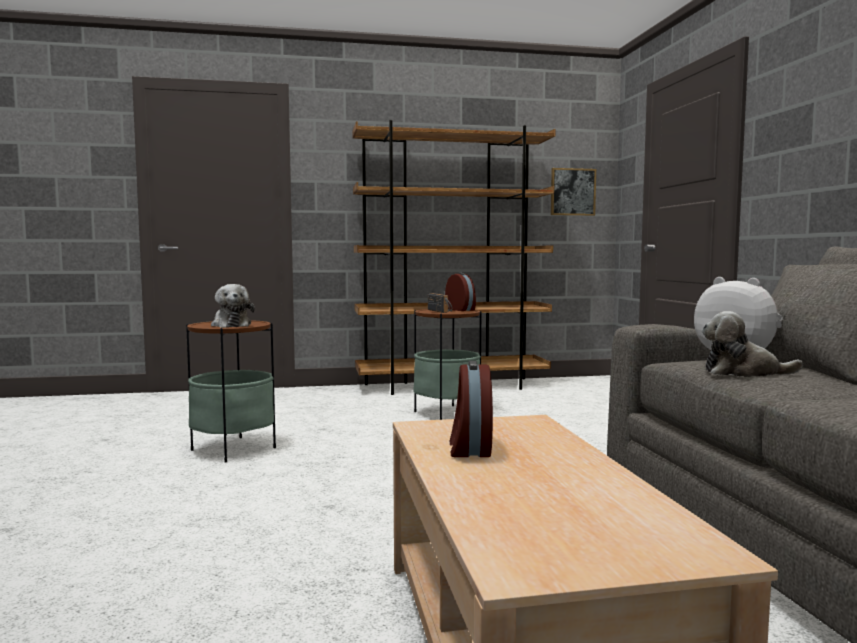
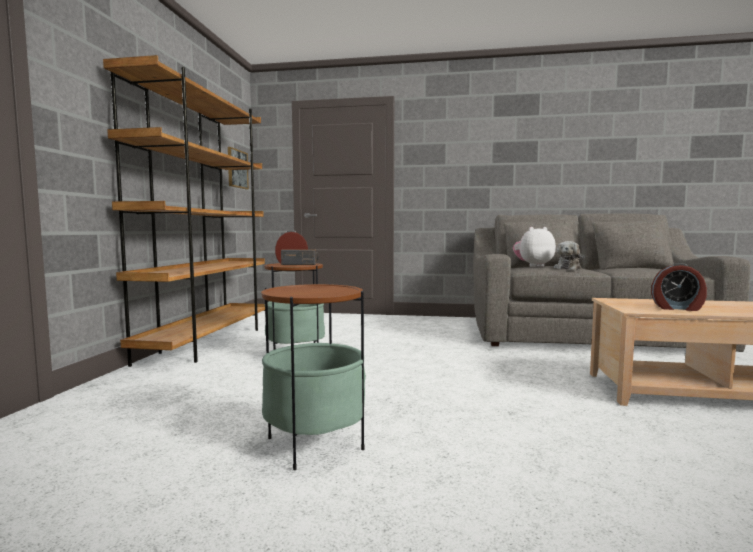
camera: 70 degrees left, 0 degrees up
(231, 325) = (318, 290): plush toy -> none

